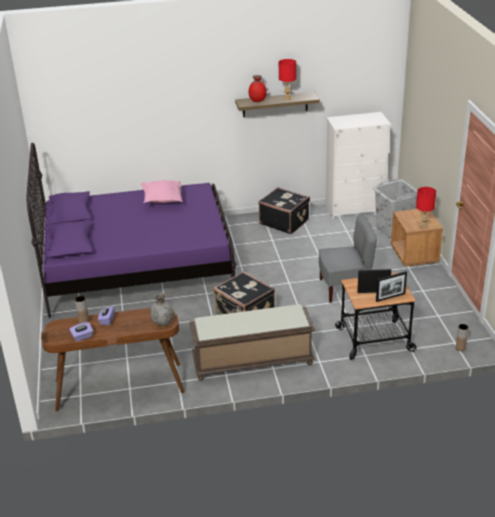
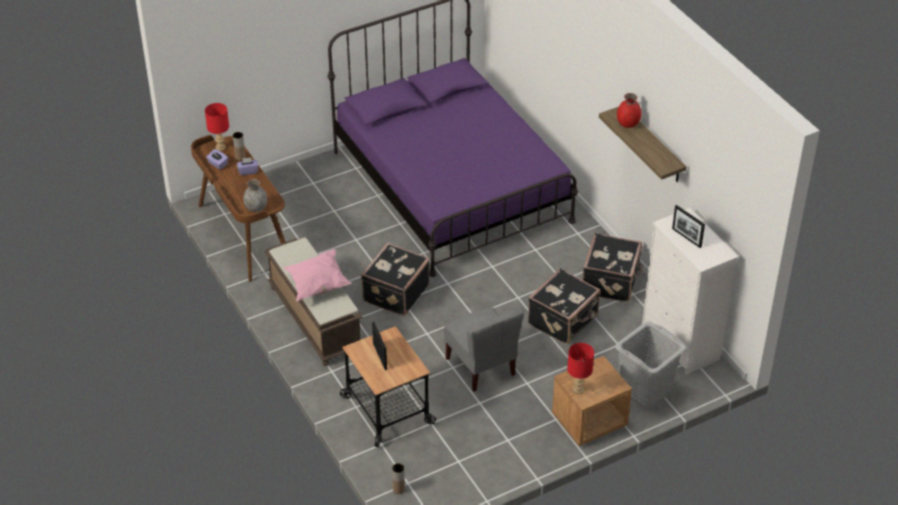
camera: 70 degrees right, 10 degrees up
(163, 201) = (504, 145): pink pillow -> pink pillow (317, 286)
(287, 98) = (649, 147): red table lamp -> red table lamp (220, 148)
(313, 246) = (564, 320): none -> black suitcase
(390, 297) = (374, 372): picture frame -> picture frame (686, 238)

